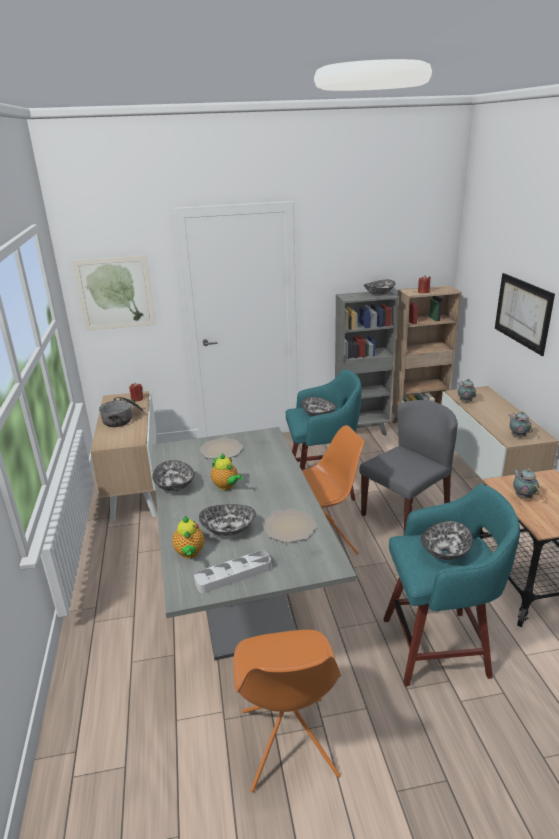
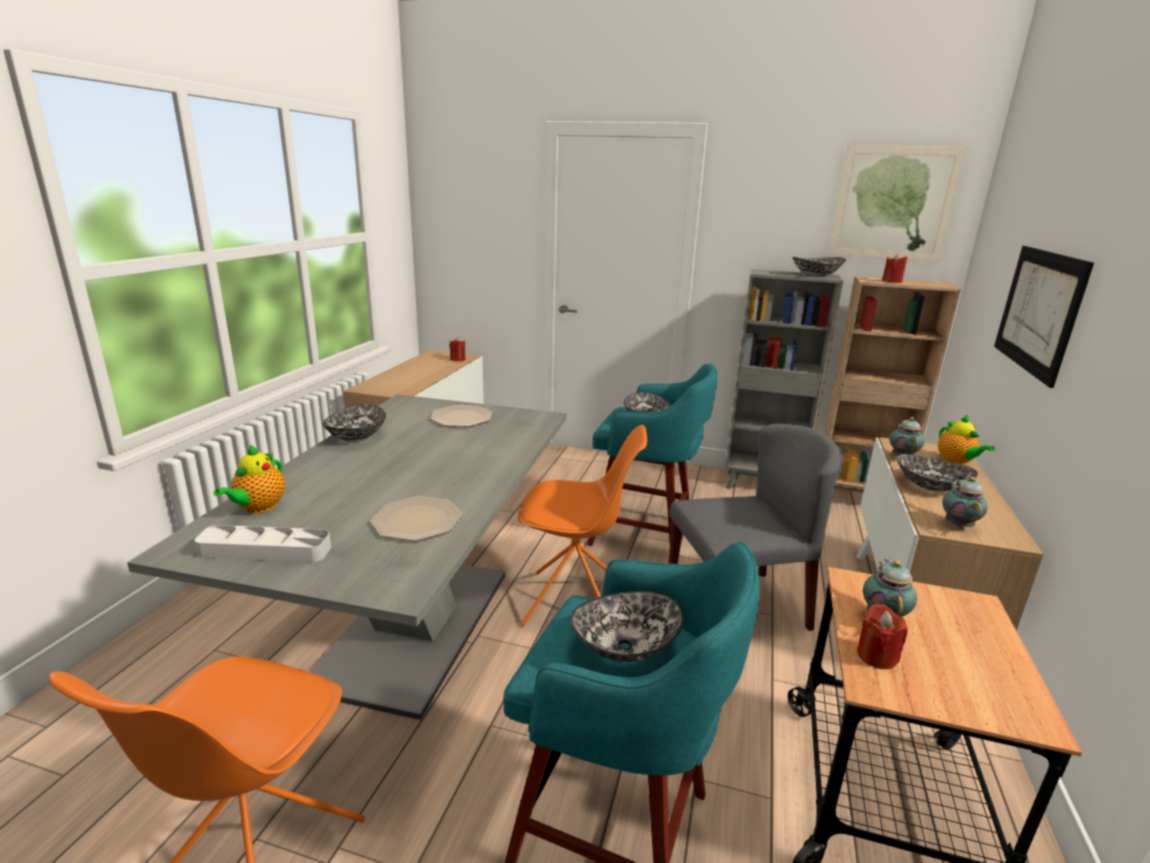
camera: 25 degrees right, 5 degrees down
(115, 293) = (466, 226): picture -> picture (893, 203)
(123, 418) = (418, 372): cooking pot -> none
(226, 486) = (411, 453): teapot -> teapot (956, 462)
(228, 529) = (342, 498): bowl -> bowl (930, 486)
(534, 515) = (876, 656): none -> red candle

